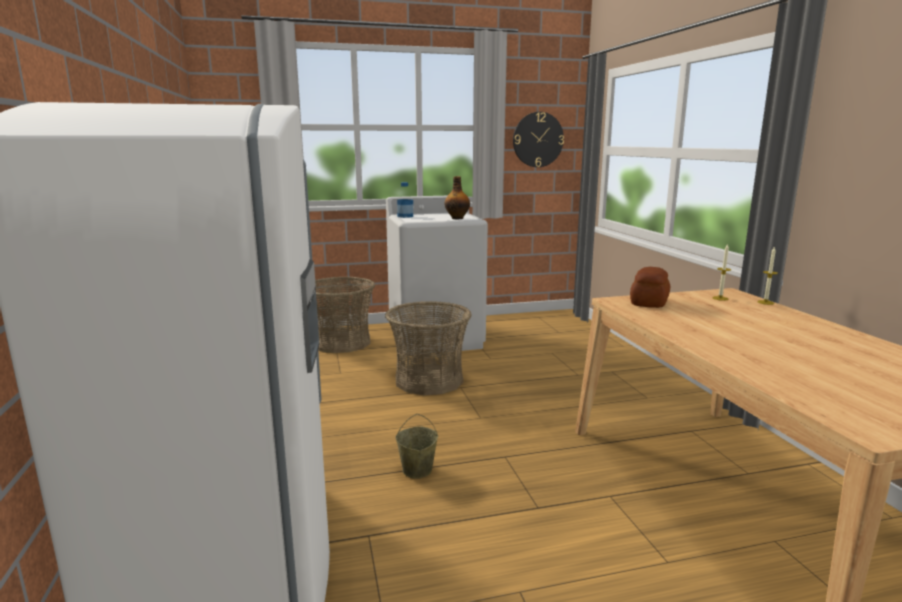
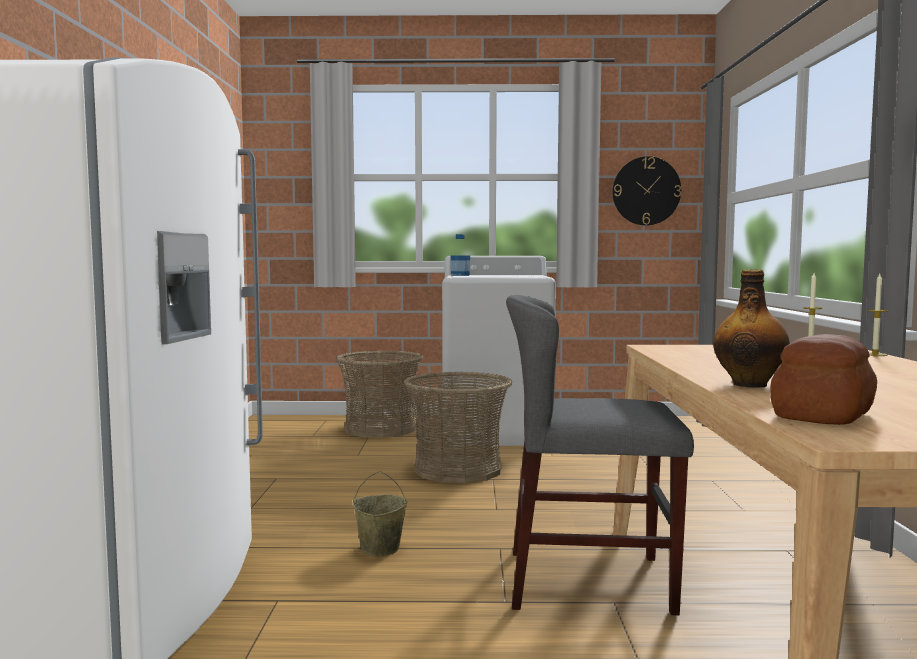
camera: 15 degrees right, 10 degrees down
(457, 218) = (519, 276): bottle -> bottle (750, 384)
(583, 479) = (589, 581): none -> grey chair
(648, 302) = (698, 349): bread -> bread (820, 415)

